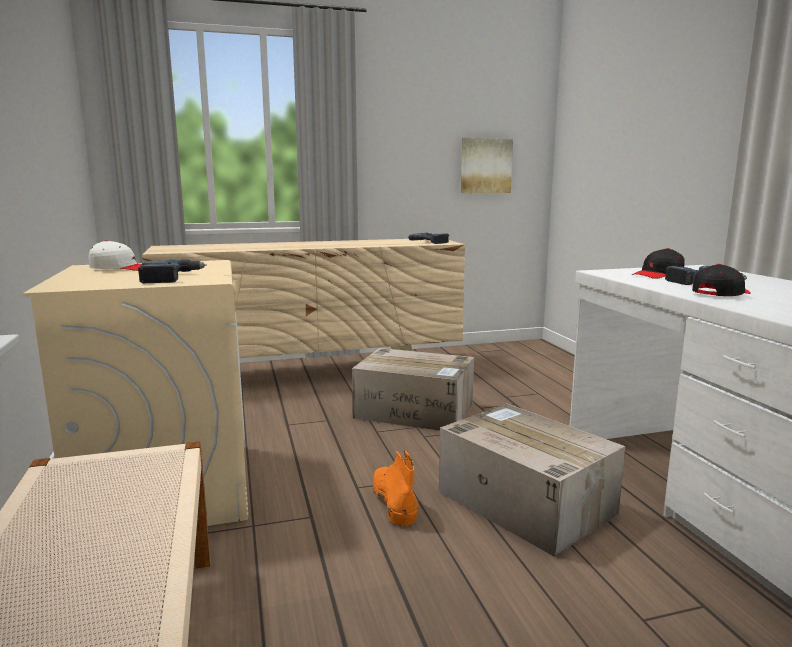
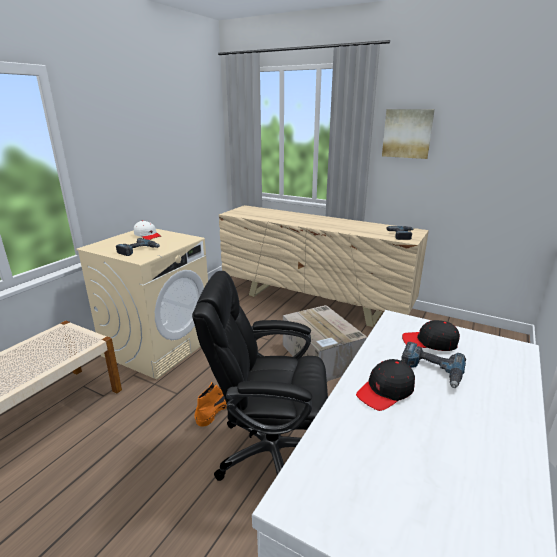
camera: 45 degrees right, 10 degrees up
(485, 166) = (493, 172): picture -> picture (407, 133)
(523, 501) = (271, 453): cardboard box -> black office chair
(721, 294) = (385, 391): black cap -> black cap turned 135 degrees clockwise

